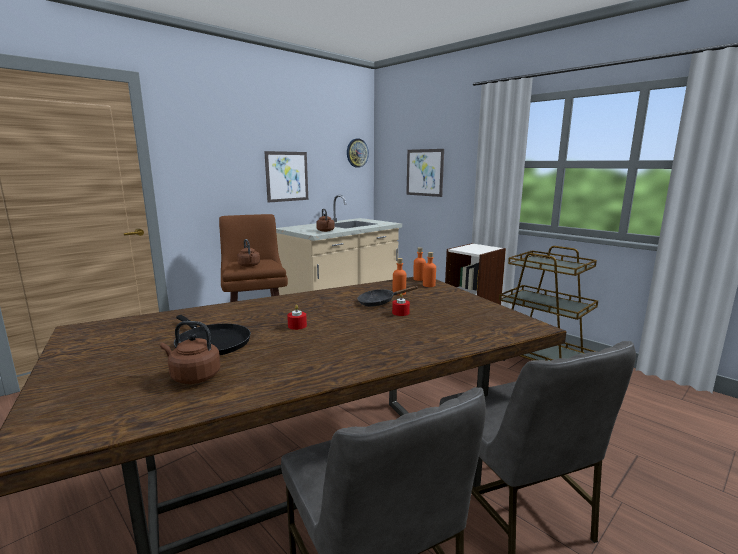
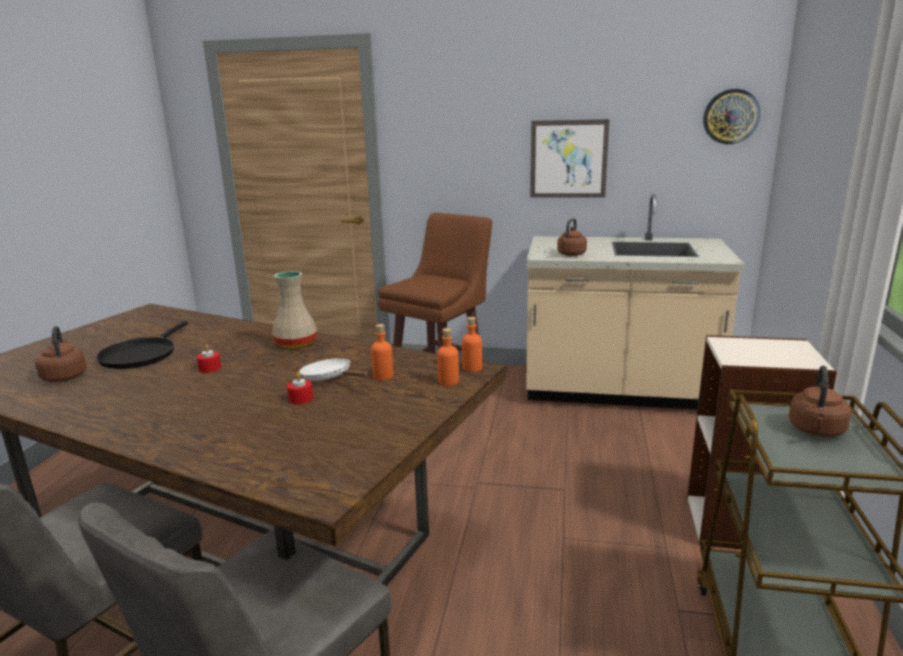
camera: 55 degrees right, 5 degrees up
(249, 265) = (416, 284): brown kettle -> brown kettle (816, 431)
(301, 300) = (296, 343): none -> beige vase
(380, 302) = (330, 377): black frying pan -> white frying pan
(424, 172) = (817, 166): picture -> none

